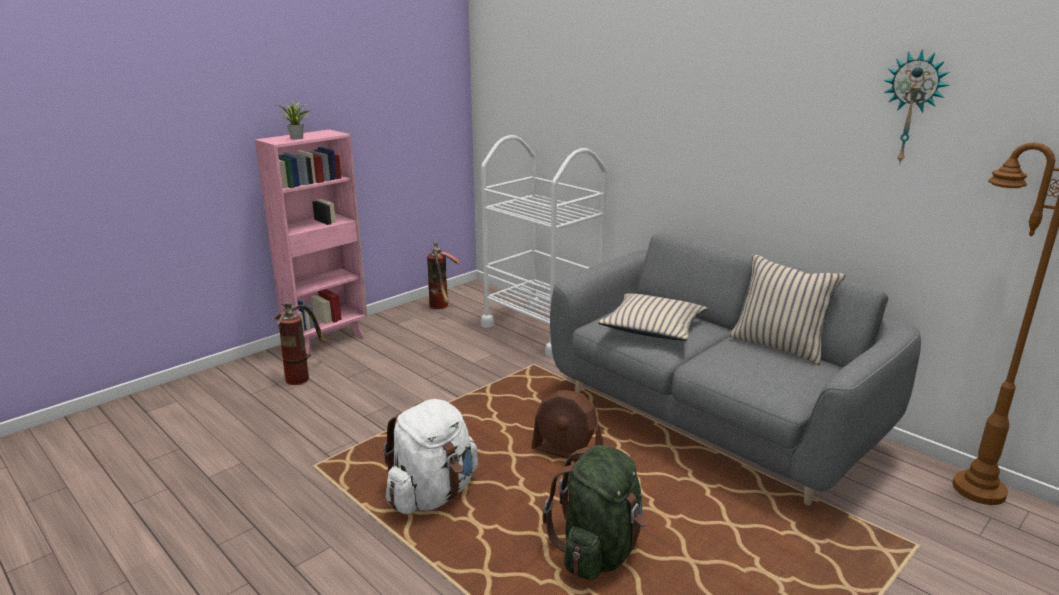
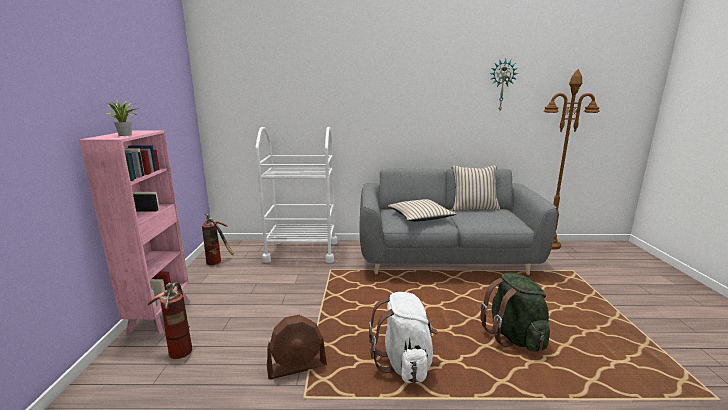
camera: 45 degrees left, 5 degrees down
(567, 453) = (422, 302): brown fan -> brown fan (297, 366)

